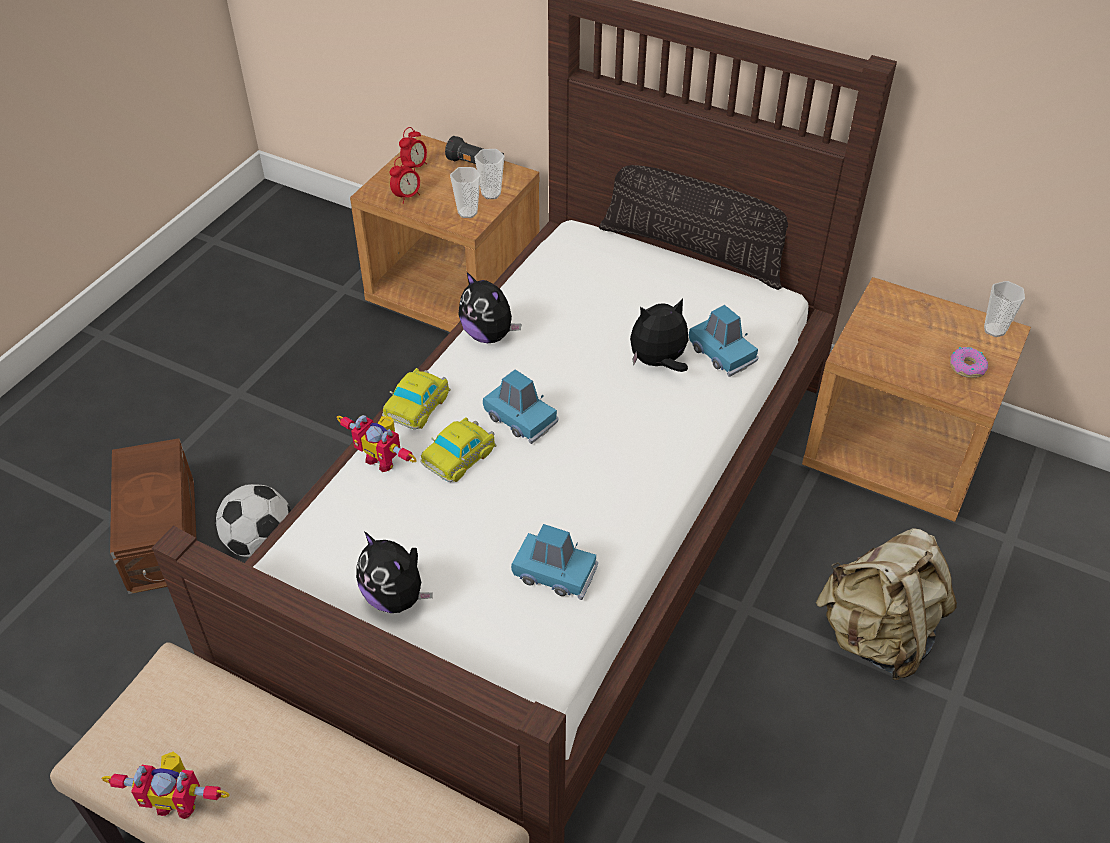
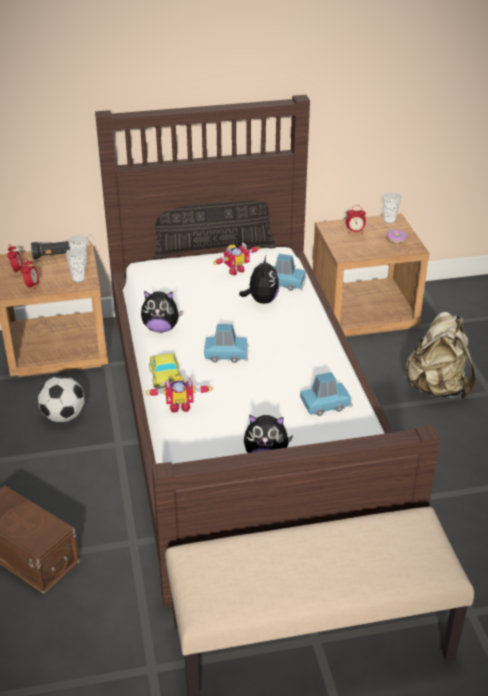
camera: 40 degrees left, 10 degrees down
(178, 800) = (275, 595): toy robot -> toy robot (235, 270)
(260, 543) = (94, 523): football -> football (64, 416)
(460, 455) = (217, 384): toy car -> none
(658, 363) = (261, 300): plush toy -> plush toy turned 150 degrees clockwise
(914, 323) = (355, 232): none -> alarm clock

